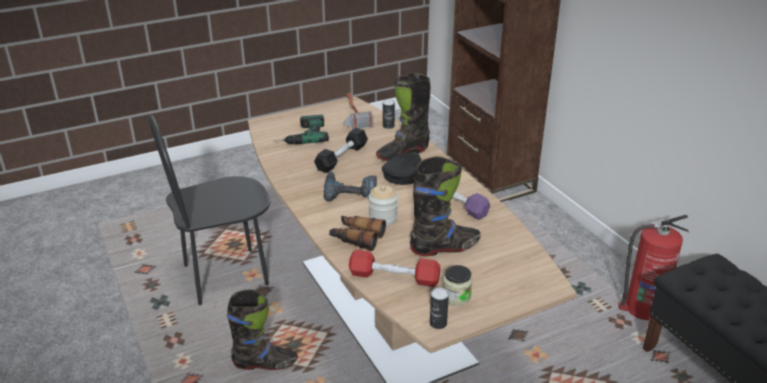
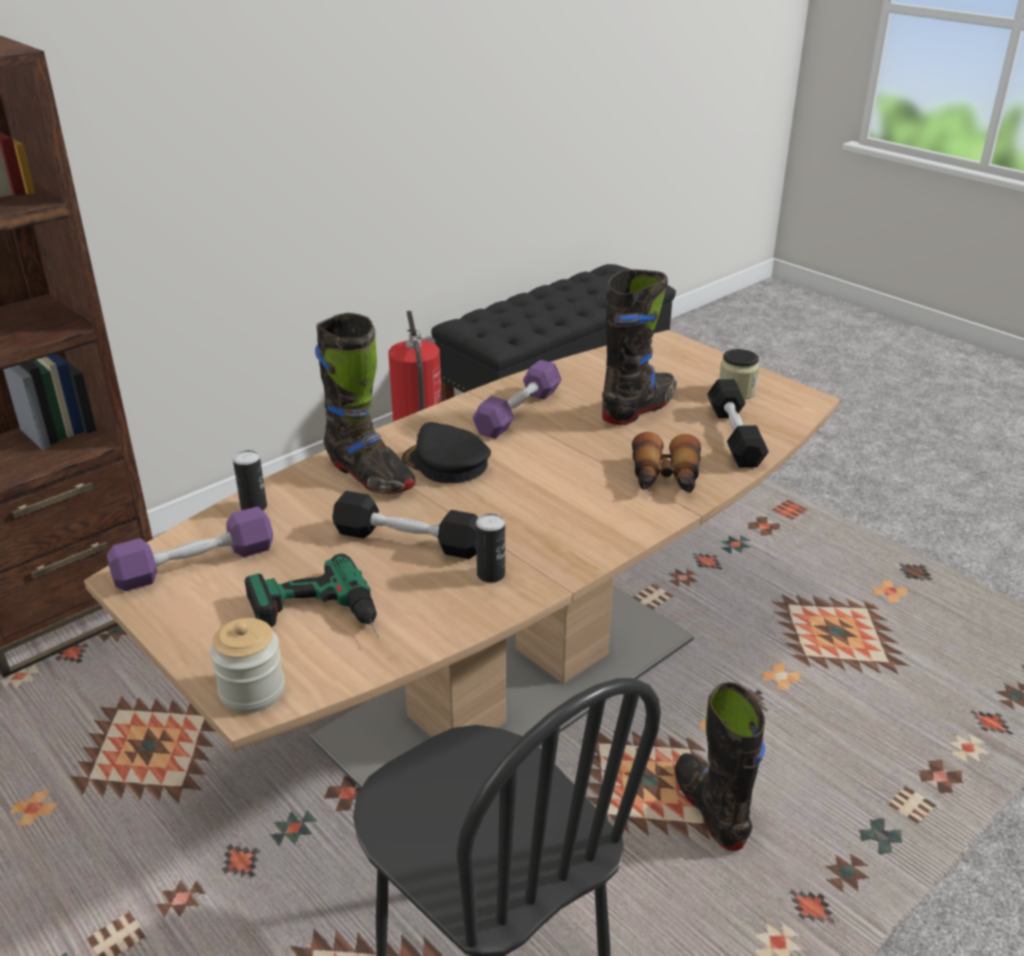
camera: 105 degrees left, 0 degrees up
(350, 190) = (527, 509): power drill -> none
(352, 114) = (195, 564): hammer -> purple dumbbell
(383, 218) = (596, 464): jar -> jar (252, 691)
(394, 277) = (734, 436): red dumbbell -> black dumbbell
(438, 323) = (795, 397): can -> can (491, 574)
(445, 247) = (638, 408): black boot -> black boot turned 75 degrees clockwise

